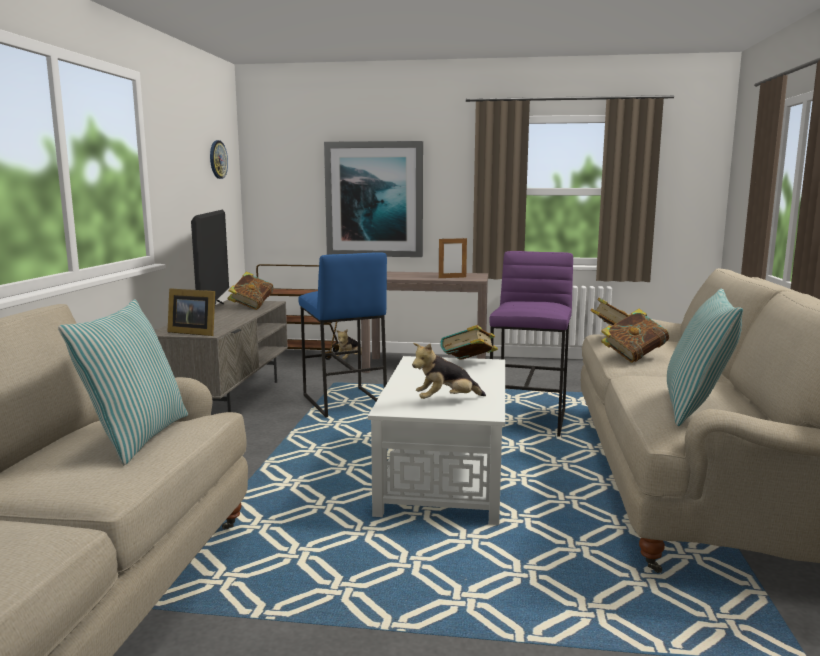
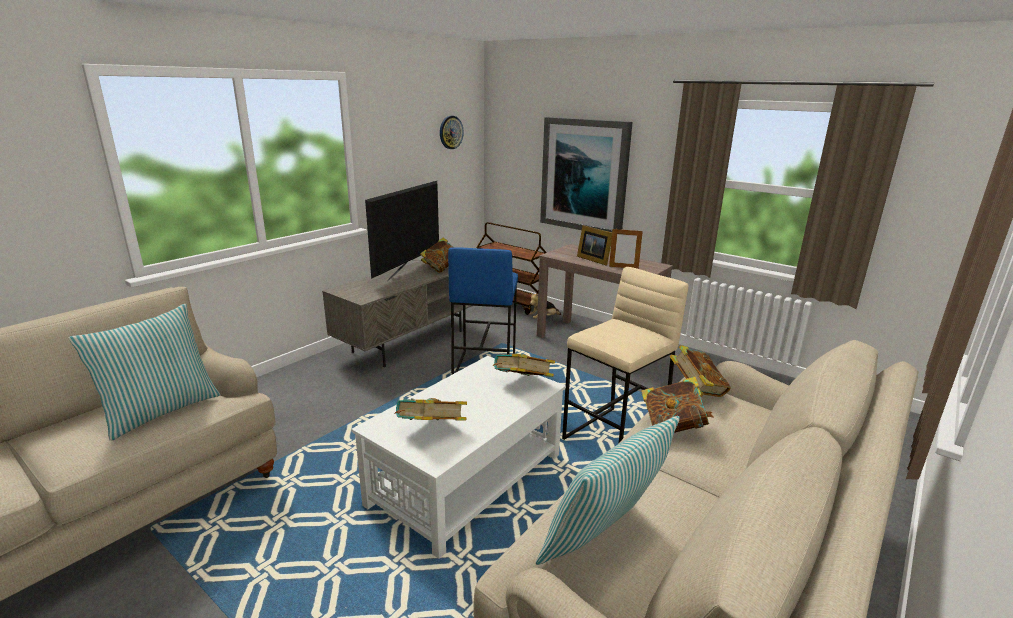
camera: 30 degrees right, 10 degrees up
(192, 332) = (355, 294): picture frame -> picture frame (593, 259)
(446, 401) = (431, 430): plush toy -> book
(529, 419) = (615, 438): purple stool -> beige stool

